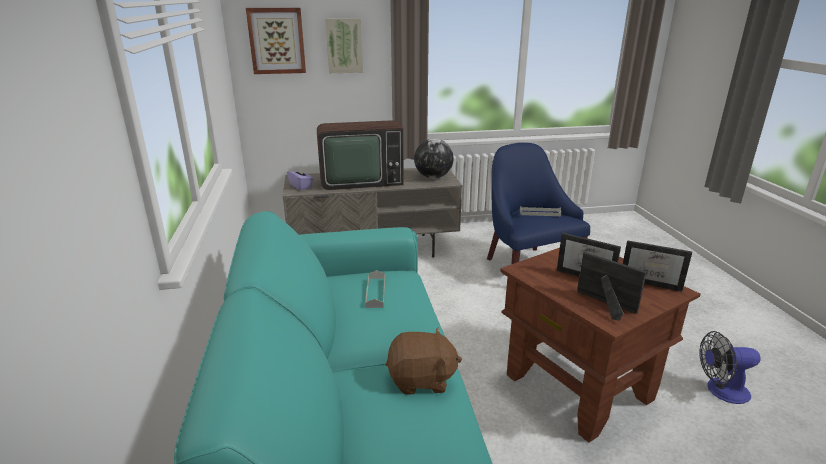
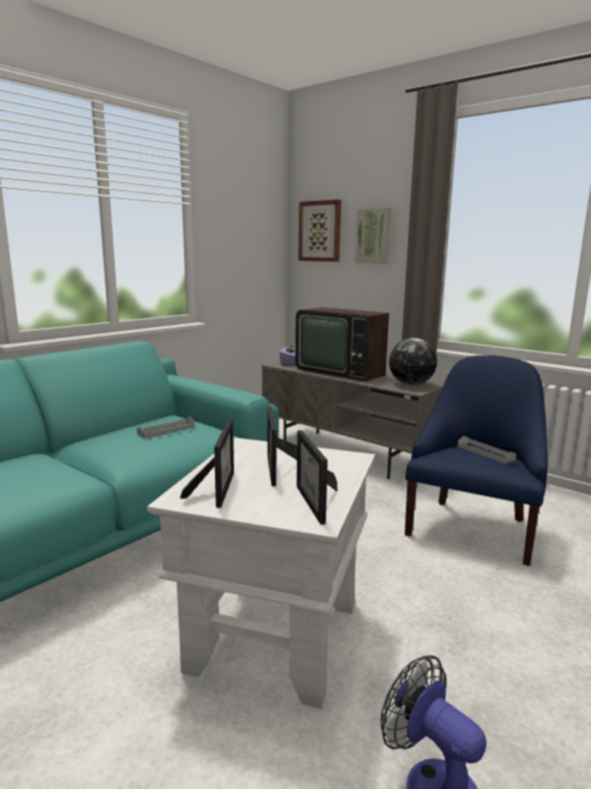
camera: 50 degrees right, 10 degrees down
(421, 380) = (51, 478): brown plush toy -> none
(578, 387) = (274, 635): brown side table -> white side table

